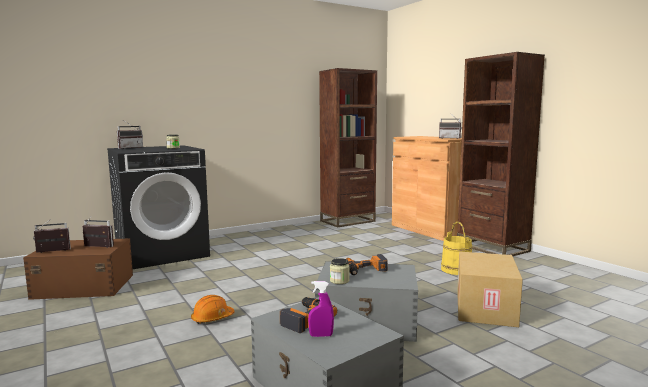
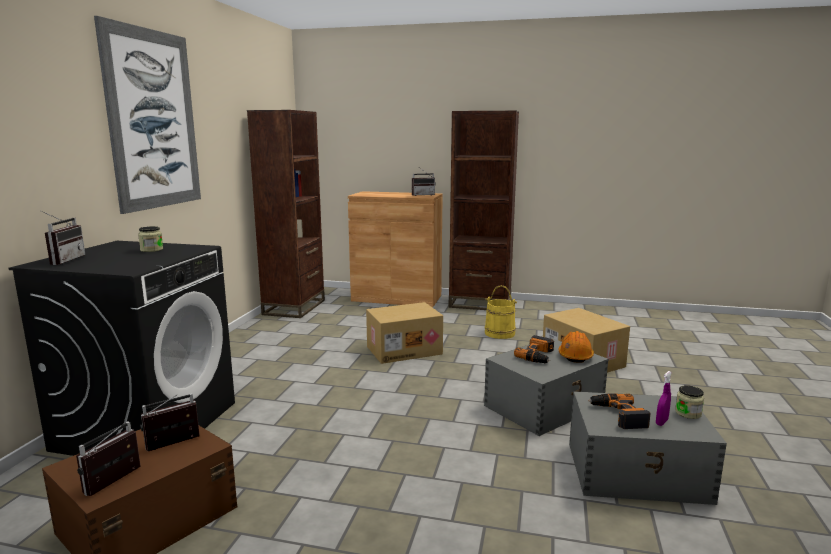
camera: 45 degrees left, 5 degrees up
(212, 318) = (425, 468): orange hard hat -> orange hard hat (575, 356)
(225, 76) = (153, 120): none -> picture
(339, 281) = (547, 372): jar -> jar (688, 413)
(356, 259) = (404, 350): none -> cardboard box

